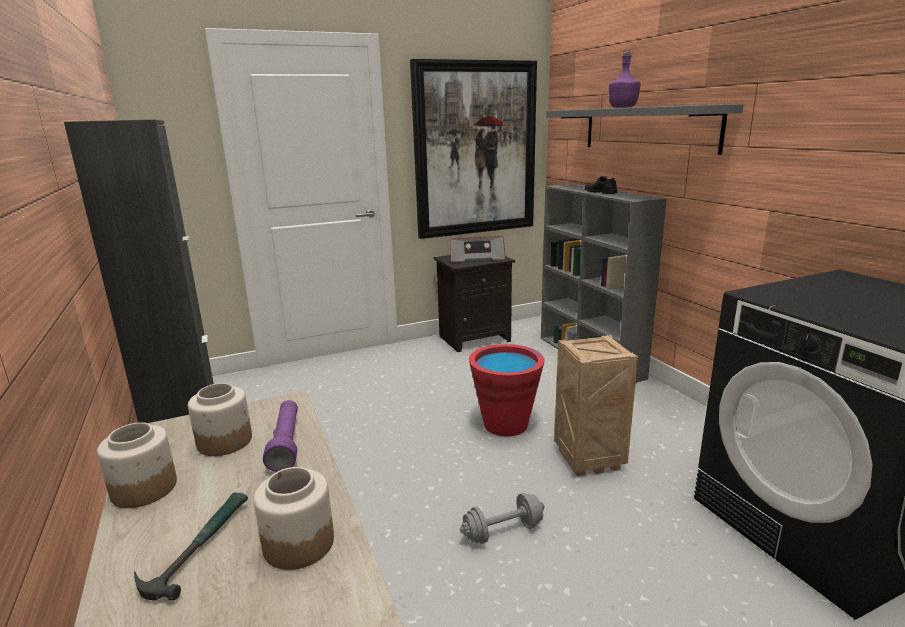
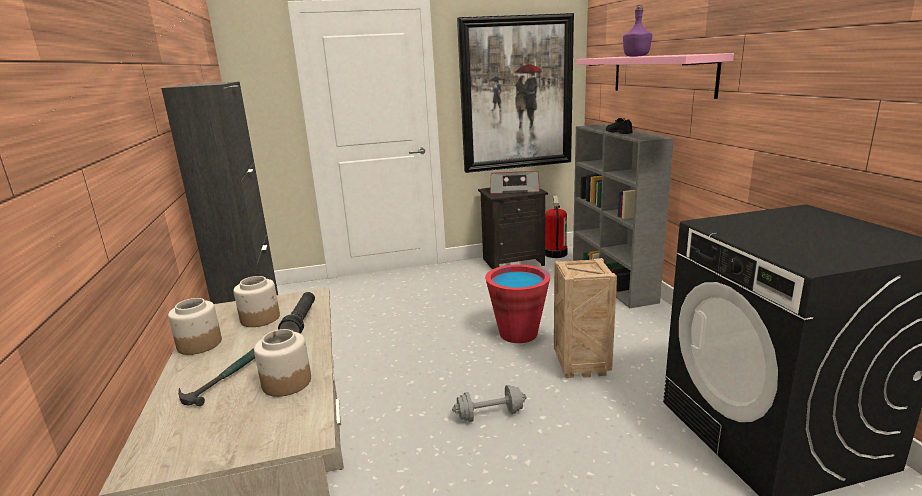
camera: 10 degrees right, 0 degrees up
(286, 443) = (301, 322): purple flashlight -> black flashlight
(518, 327) = (555, 254): none -> fire extinguisher
(647, 129) = (661, 74): grey shelf -> pink shelf

